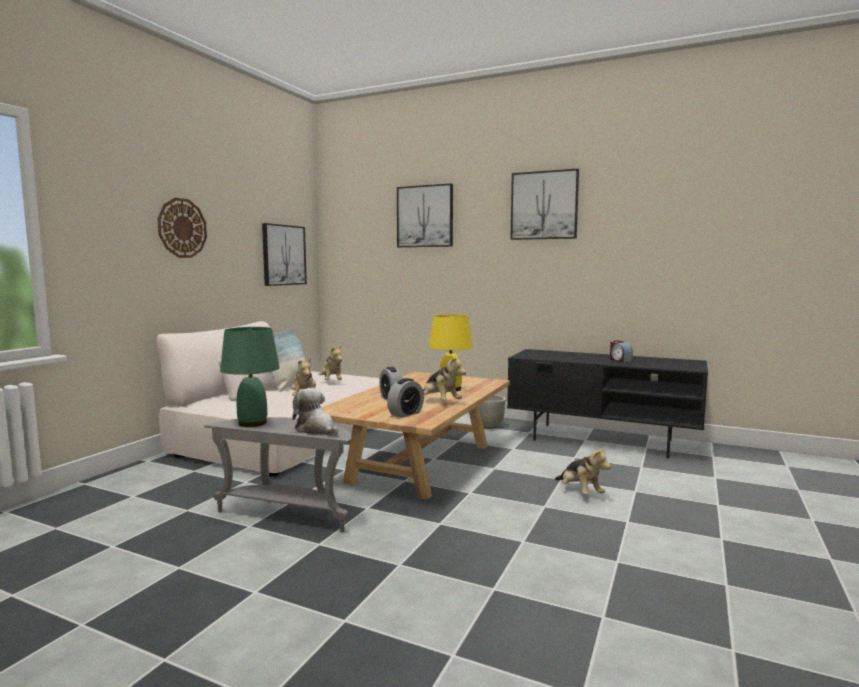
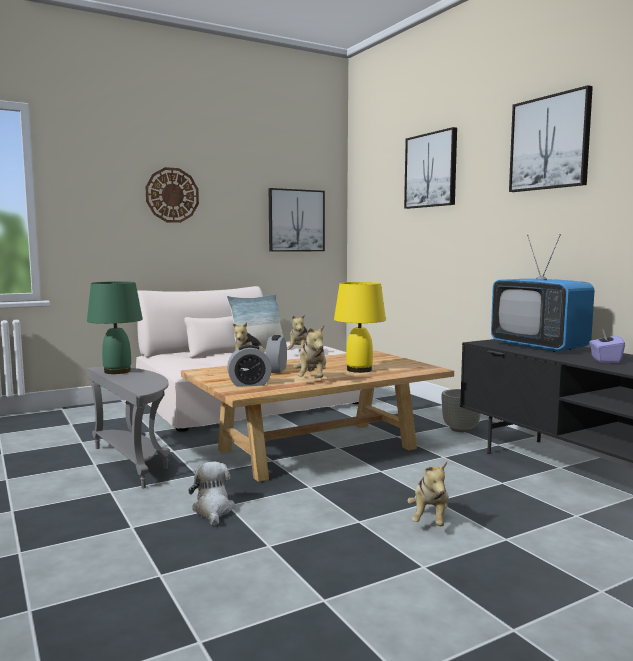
camera: 35 degrees right, 0 degrees up
(316, 430) = (142, 383): plush toy -> plush toy (213, 510)
(561, 355) = (538, 347): none -> television
(620, 360) = (605, 360): alarm clock -> purple tissue box

